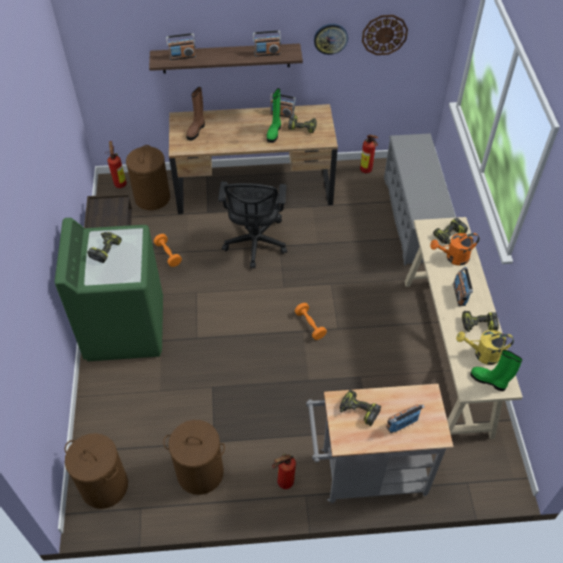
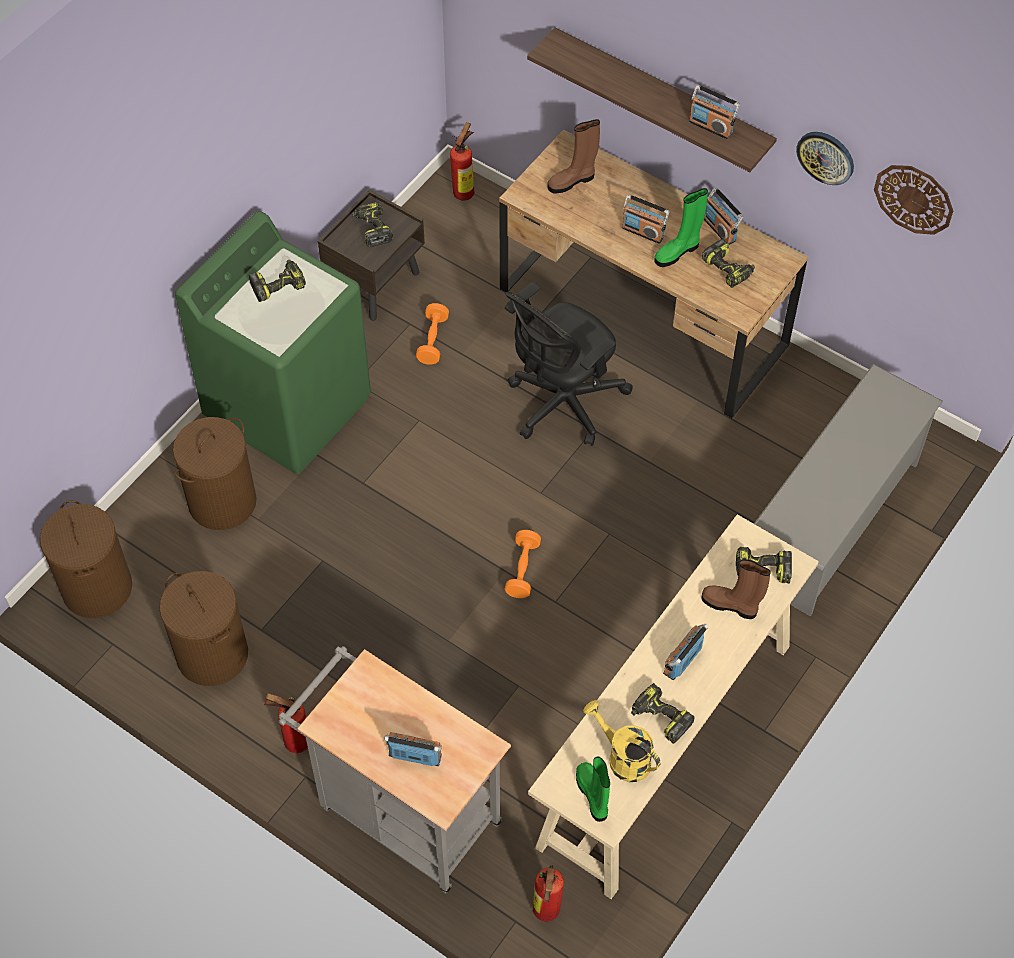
camera: 40 degrees right, 5 degrees up
(152, 197) = (488, 241): brown laundry basket -> brown laundry basket (222, 501)
(182, 56) = (588, 63): radio -> radio (643, 232)
(358, 411) = (379, 702): power drill -> power drill (372, 228)
(367, 171) = (839, 399): fire extinguisher -> fire extinguisher (545, 913)
(453, 258) = (731, 605): orange watering can -> brown boot

